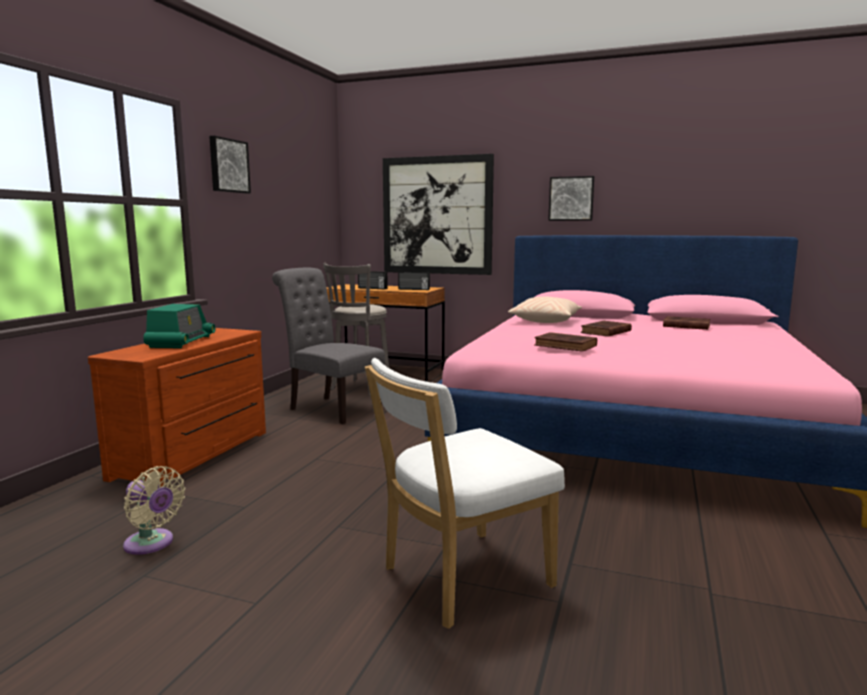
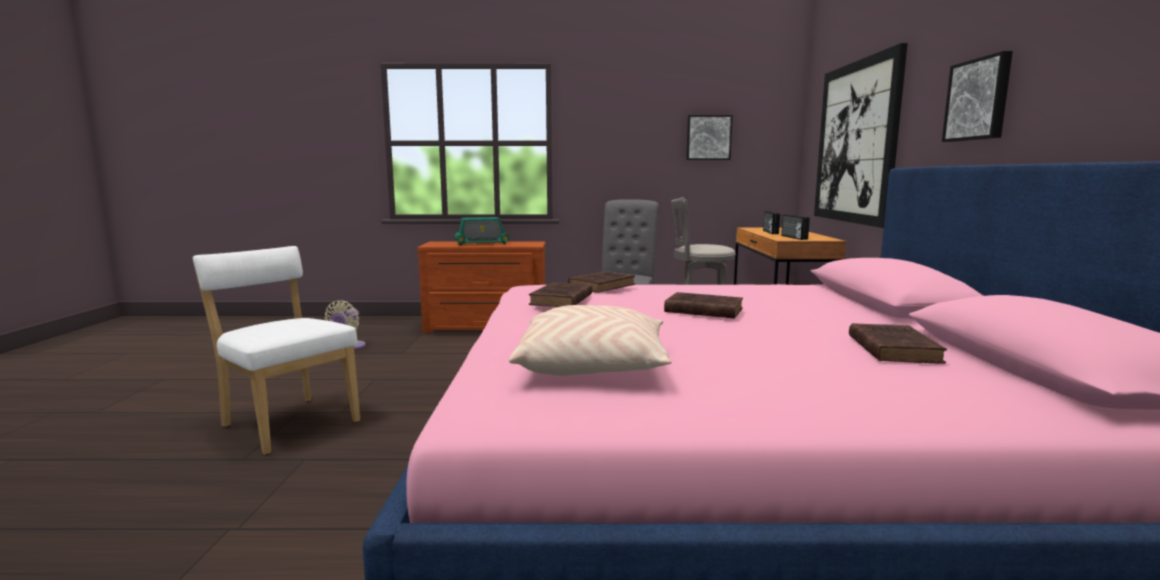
camera: 70 degrees right, 0 degrees up
(228, 166) = (605, 108): picture -> picture (708, 137)
(514, 336) = (603, 286): none -> brown book
(545, 321) = (775, 292): beige pillow -> beige pillow (593, 366)

